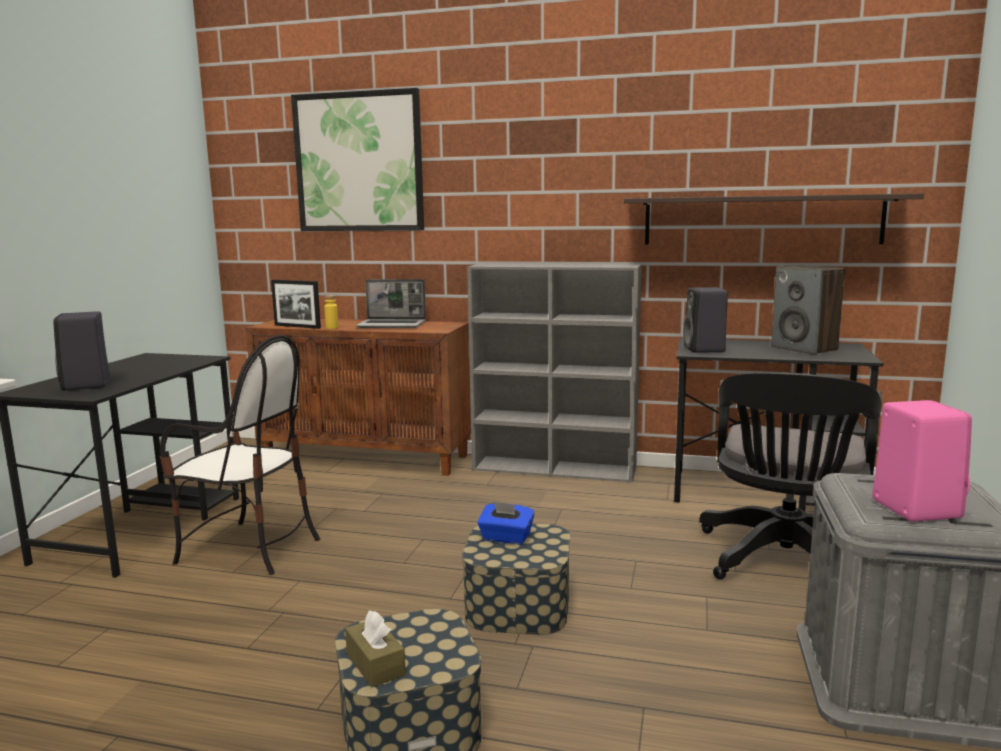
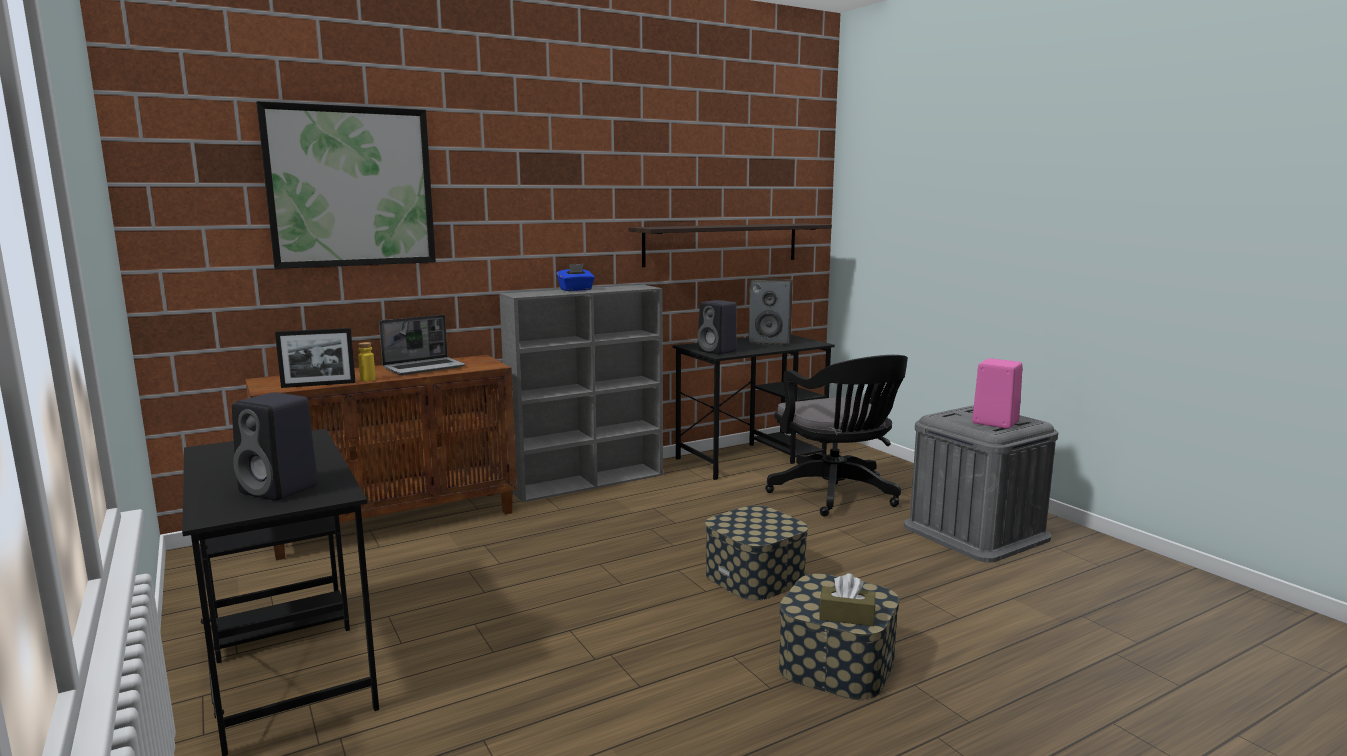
camera: 45 degrees left, 0 degrees up
(249, 549) = (464, 630): chair -> none
(506, 538) = (742, 523): blue tissue box -> blue tissue box (576, 290)

